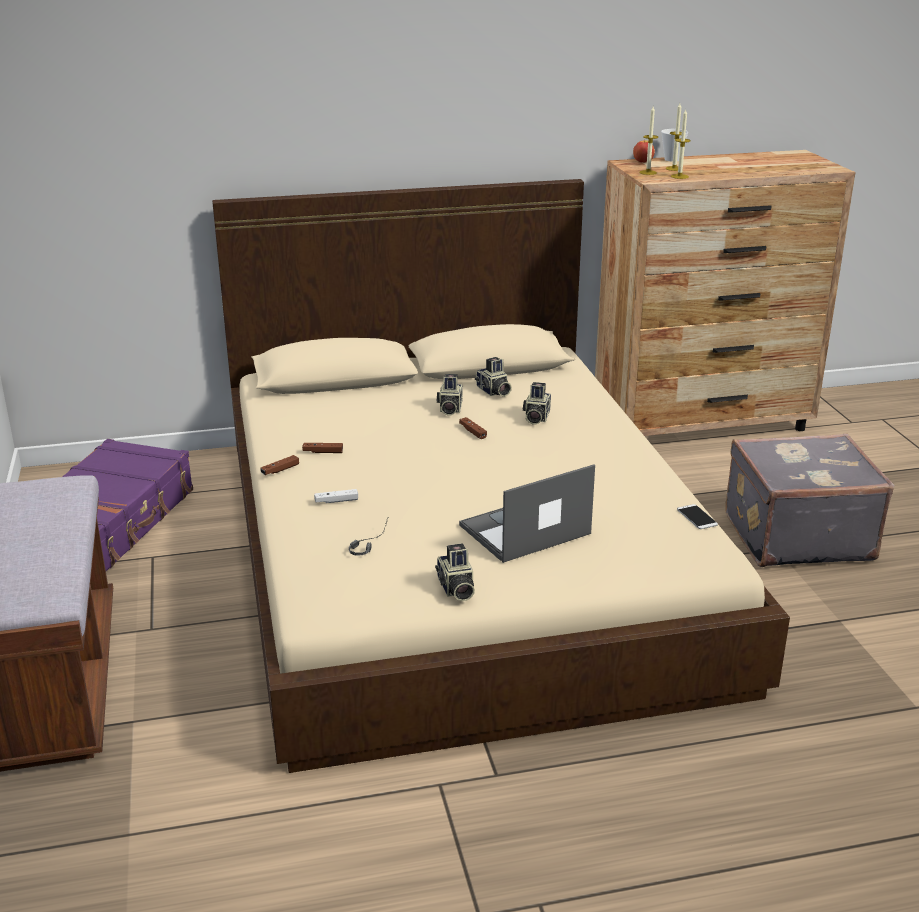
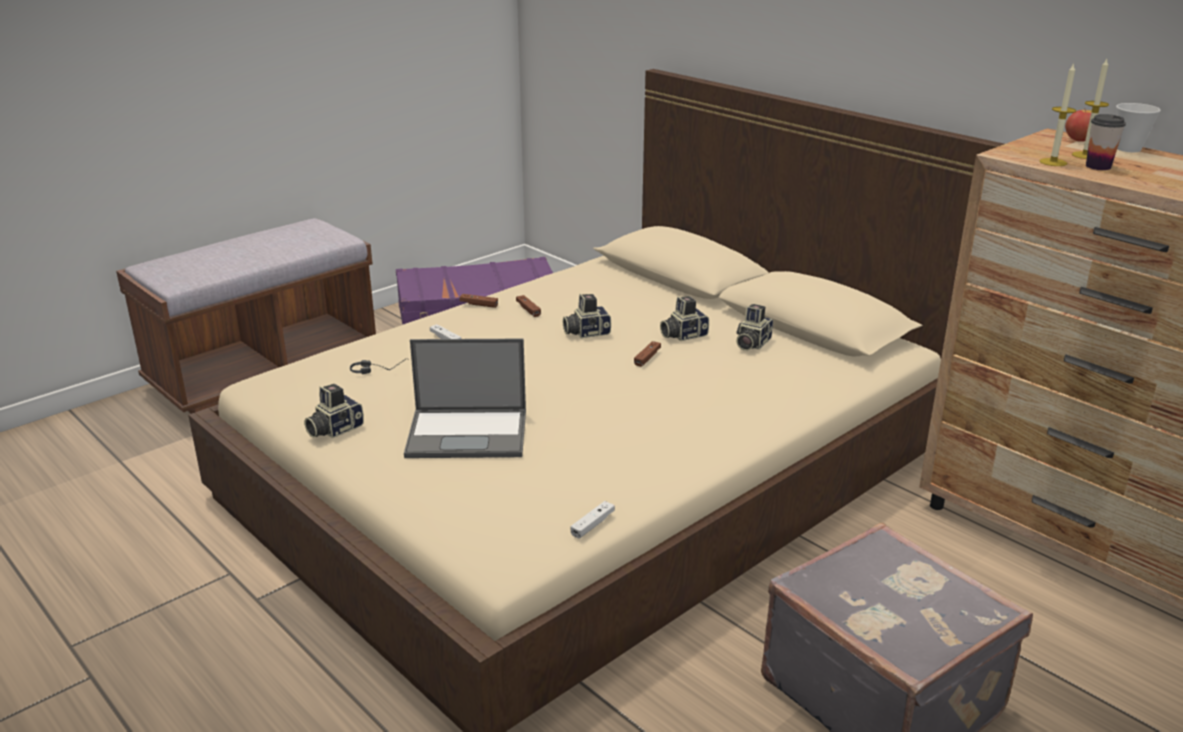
camera: 60 degrees right, 0 degrees up
(524, 530) = (469, 433): laptop -> laptop turned 150 degrees clockwise
(535, 418) = (720, 378): camera -> camera (586, 332)
(648, 172) = (1034, 148): candle -> none
(697, 517) = (592, 525): phone -> white game controller
(698, 172) = (1098, 166): none -> cup

